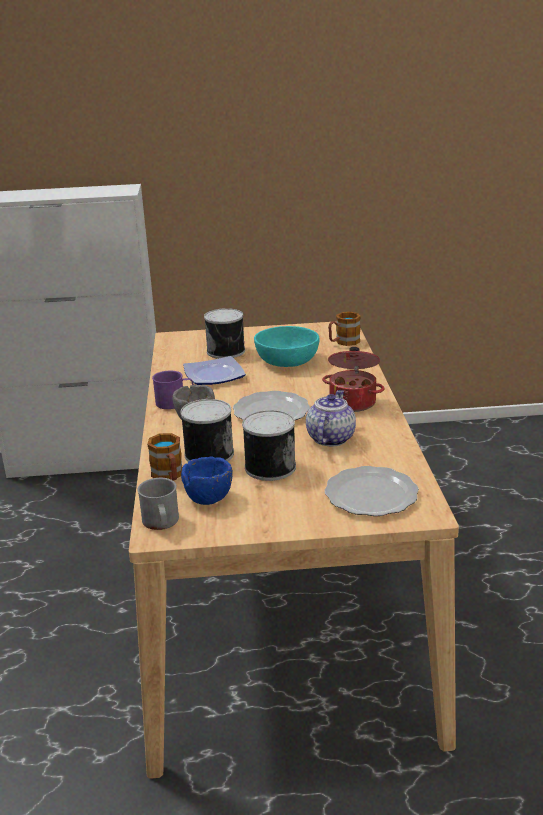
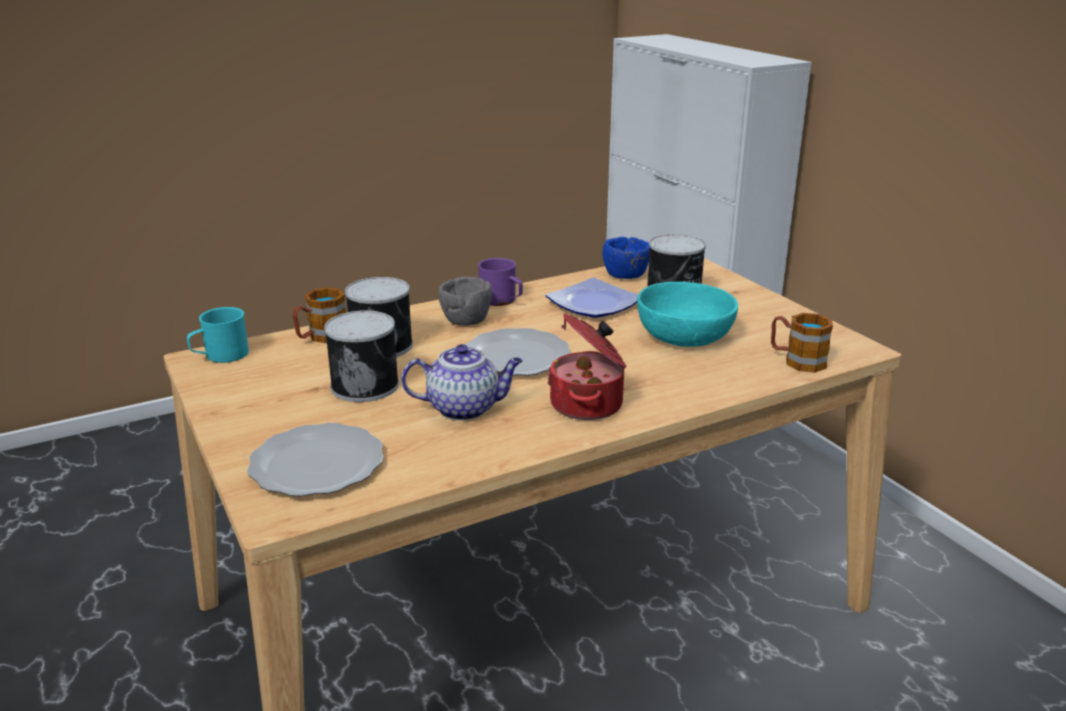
camera: 65 degrees right, 0 degrees up
(161, 523) = (220, 356): grey mug -> turquoise mug
(208, 497) = (281, 367): blue bowl -> blue bowl (626, 275)

